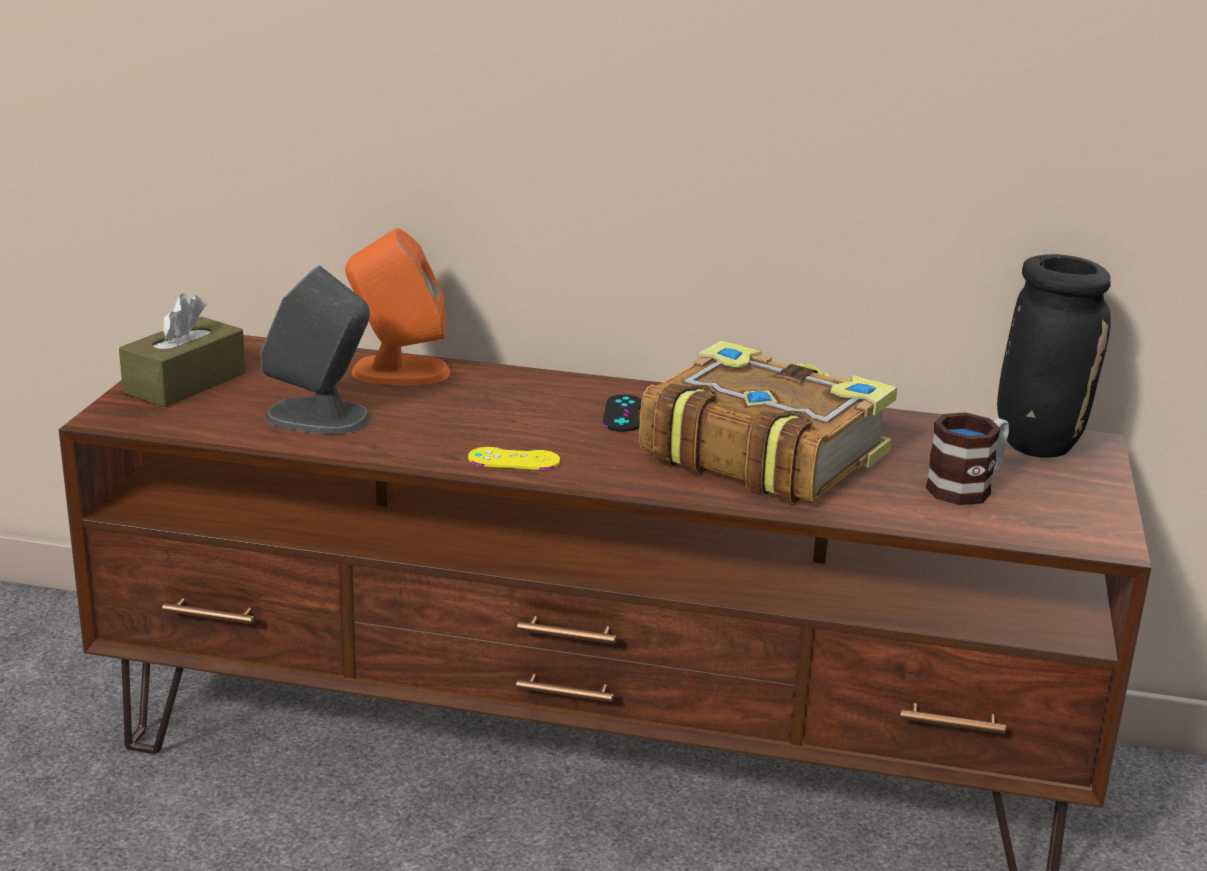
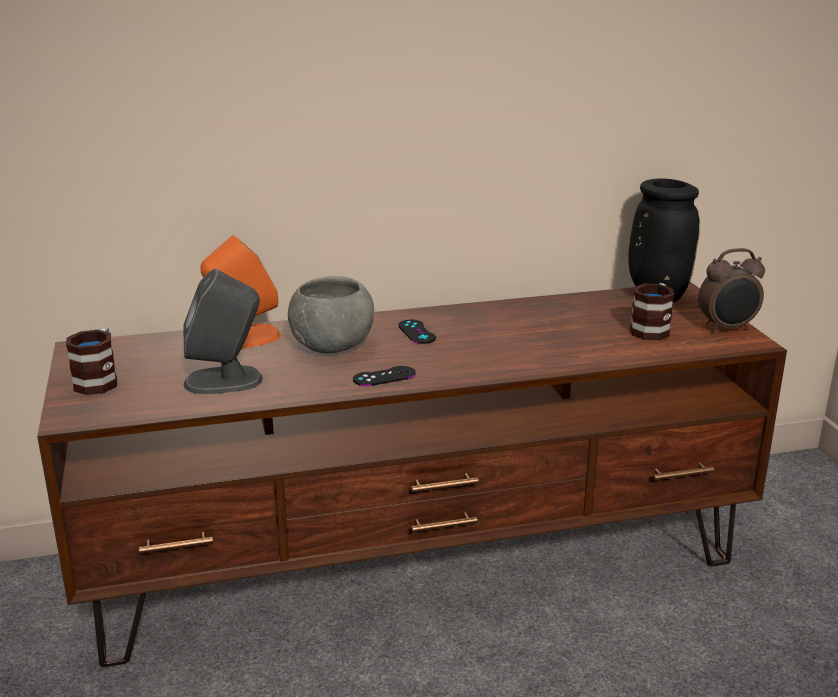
camera: 25 degrees left, 0 degrees up
(185, 383) = (99, 380): brown tissue box -> mug
(494, 408) = (333, 347): none -> grey bowl
(514, 459) = (384, 376): yellow game controller -> black game controller
(761, 453) = (523, 337): book -> none
(1091, 514) = (727, 328): none -> alarm clock

